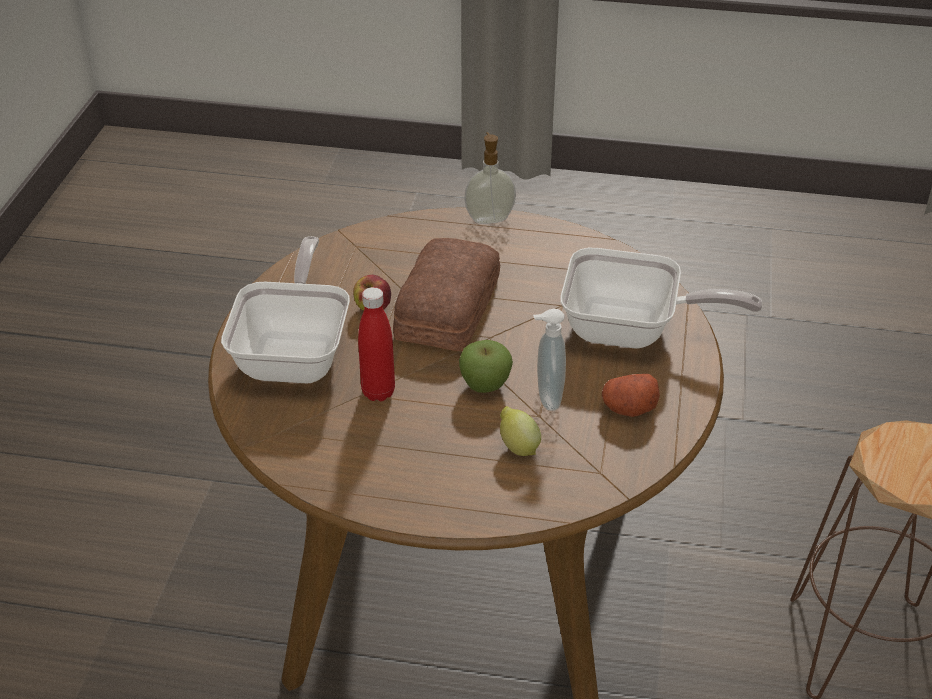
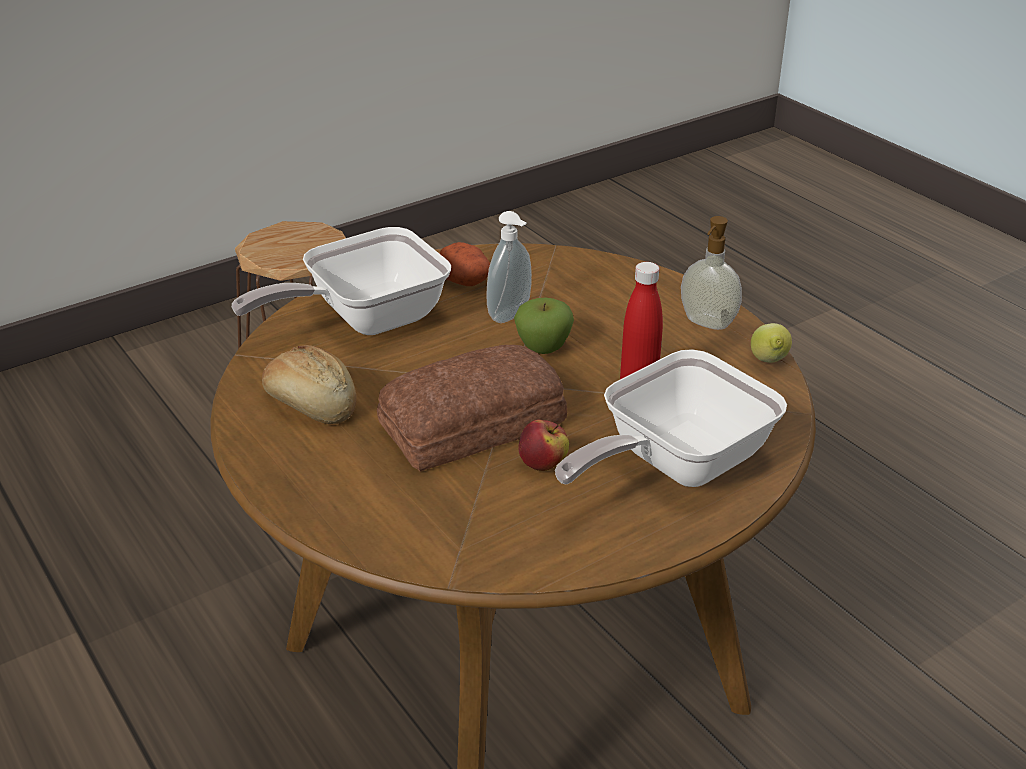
camera: 135 degrees left, 5 degrees down
(489, 218) = (277, 489): soap dispenser -> soap dispenser (706, 323)
(518, 447) = (583, 301): lemon -> lemon (768, 362)
(555, 263) = (311, 404): none -> bread
(632, 331) = (365, 320): frying pan -> frying pan turned 90 degrees counterclockwise

